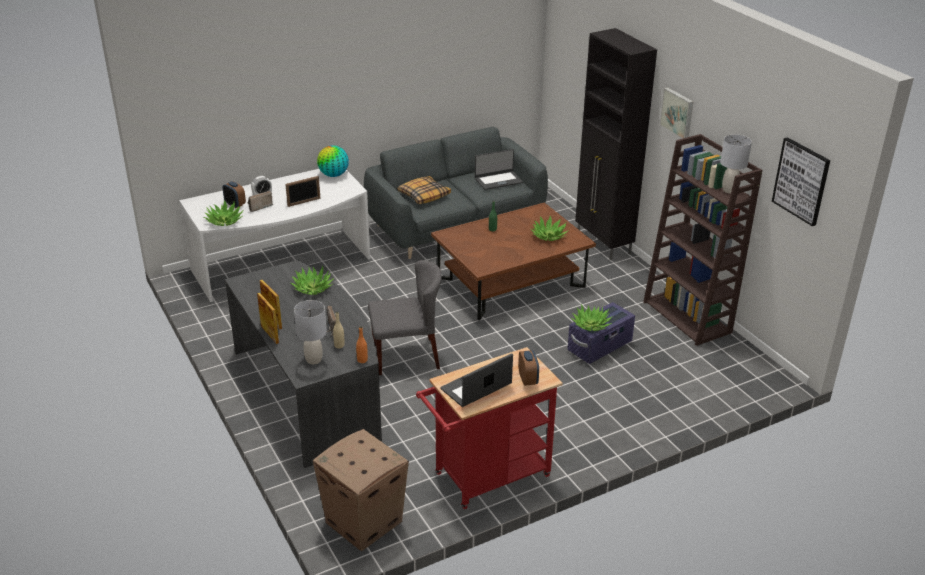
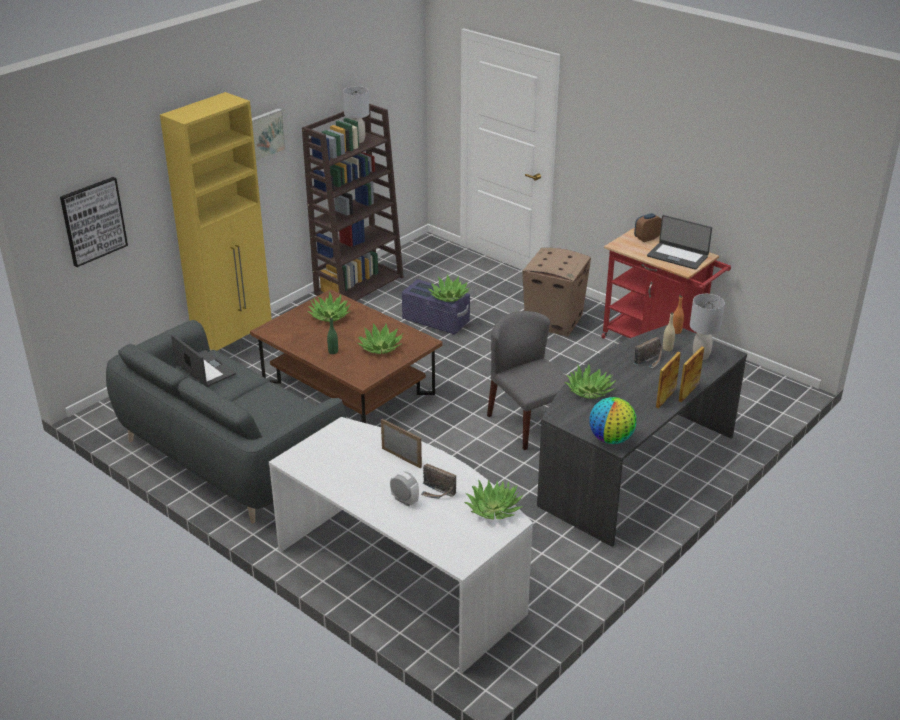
camera: 110 degrees left, 0 degrees up
(235, 204) = (443, 517): alarm clock -> none
(333, 175) = (309, 456): globe -> globe (611, 439)
(364, 522) = (758, 388): cardboard box -> cardboard box (554, 321)
(424, 195) = (269, 416): pillow -> none
(485, 249) = (380, 348): none -> potted plant
(603, 244) = (235, 344): black cabinet -> yellow cabinet
(801, 181) = (391, 83): picture -> picture (93, 221)

